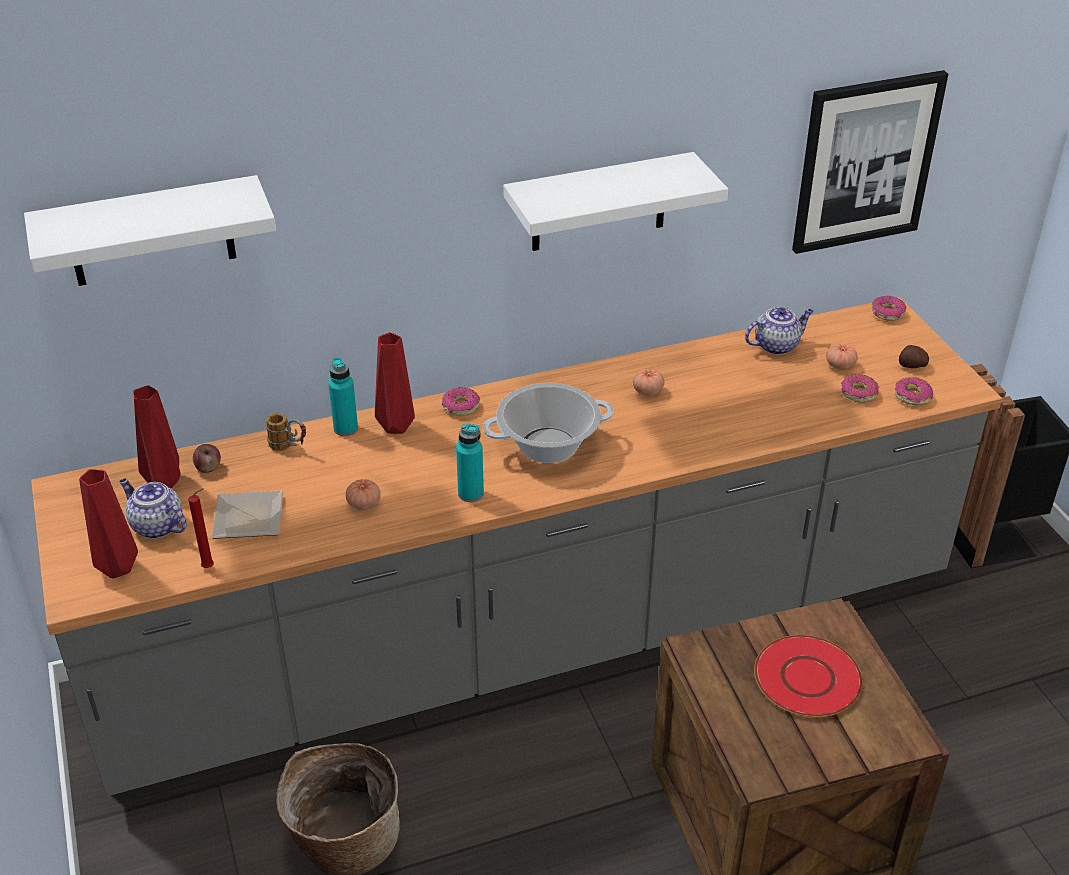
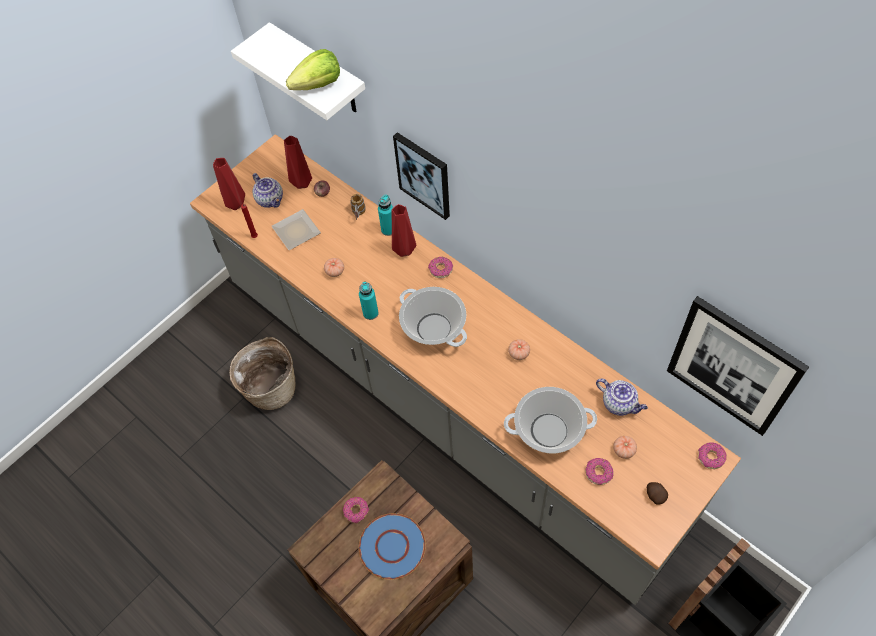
camera: 65 degrees right, 20 degrees up
(156, 526) = (270, 200): teapot -> teapot turned 135 degrees clockwise
(212, 207) = (318, 84): none -> lettuce
(381, 273) = (424, 175): none -> picture
(599, 203) = (544, 238): white shelf -> none
(776, 408) = (549, 431): none -> cooking pot
(808, 678) = (392, 547): red plate -> blue plate
(912, 396) = (618, 507): donut -> donut (356, 511)

